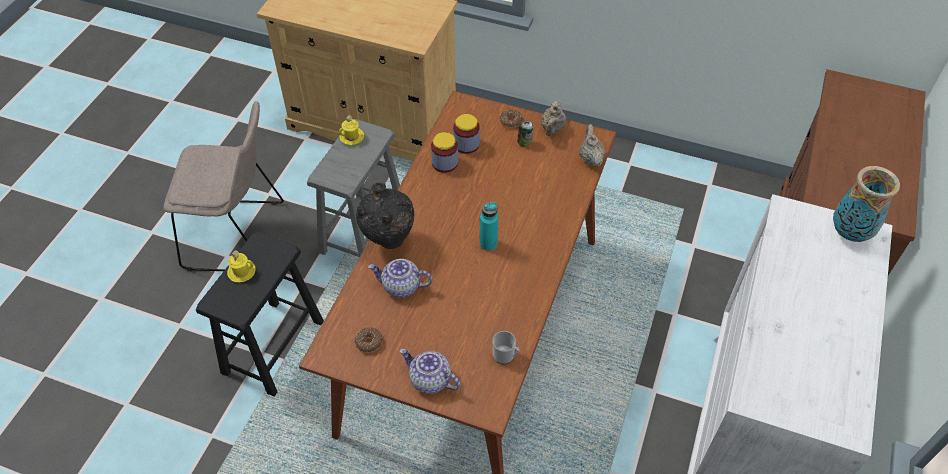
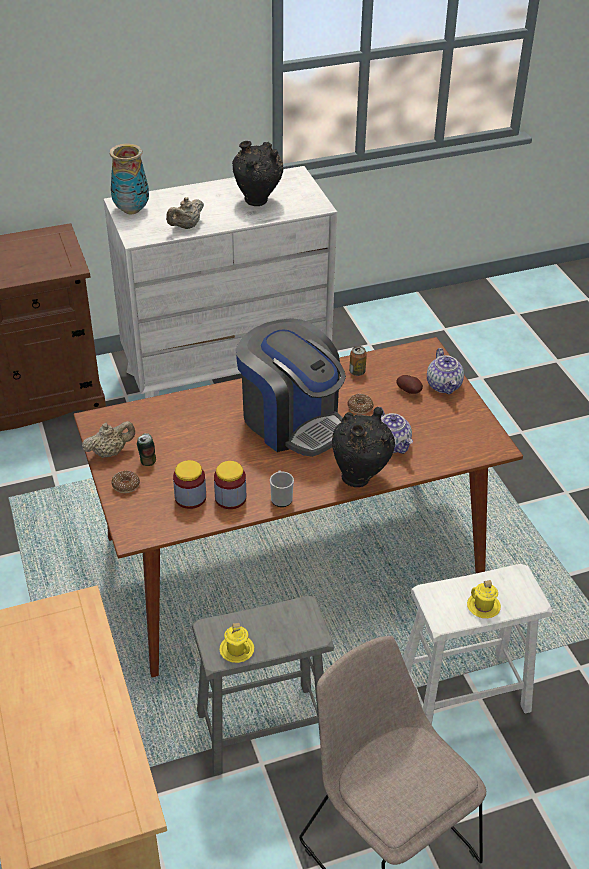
camera: 130 degrees left, 10 degrees down
(272, 346) = (463, 694): black stool -> white stool
(369, 342) = (457, 431): donut -> donut (360, 407)
(447, 348) = (410, 391): none -> potato
(488, 244) = (292, 421): turquoise bottle -> coffee machine
(505, 356) = (380, 362): mug -> mug (281, 497)
(508, 329) = (357, 372): none -> can
(590, 158) = (127, 412): beige teapot -> beige teapot (186, 226)
(798, 347) = (258, 202): none -> black vase

